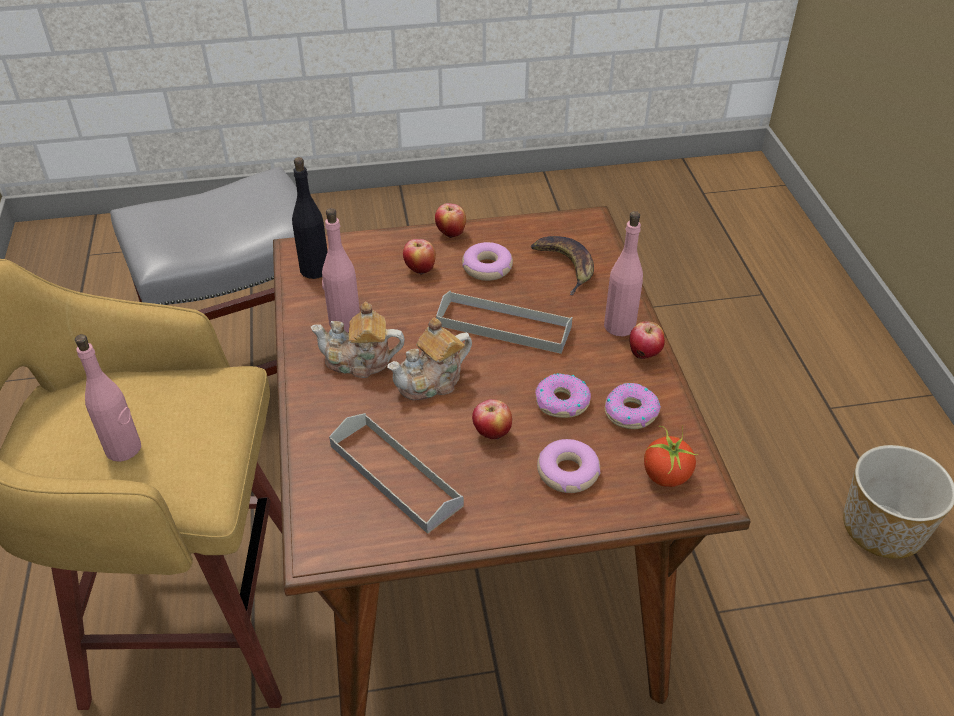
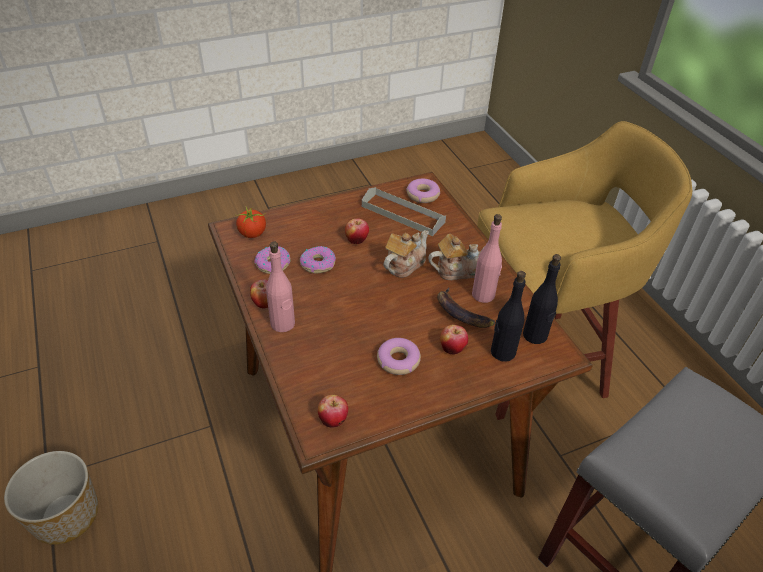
camera: 165 degrees right, 0 degrees up
(124, 448) = (559, 219): pink bottle -> none
(364, 259) = (502, 352): none -> black bottle
(450, 234) = (443, 393): apple -> apple (333, 420)
(504, 326) = (369, 310): grey tray -> none
(565, 266) = (332, 373): banana -> banana (461, 313)
(567, 472) = (309, 228): donut -> donut (422, 195)

